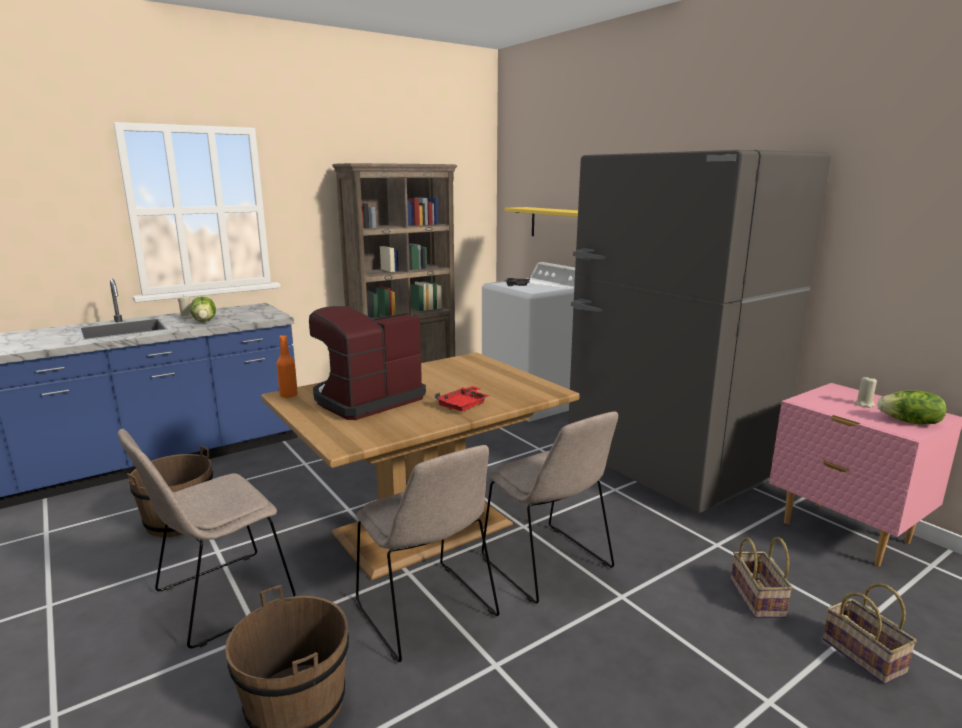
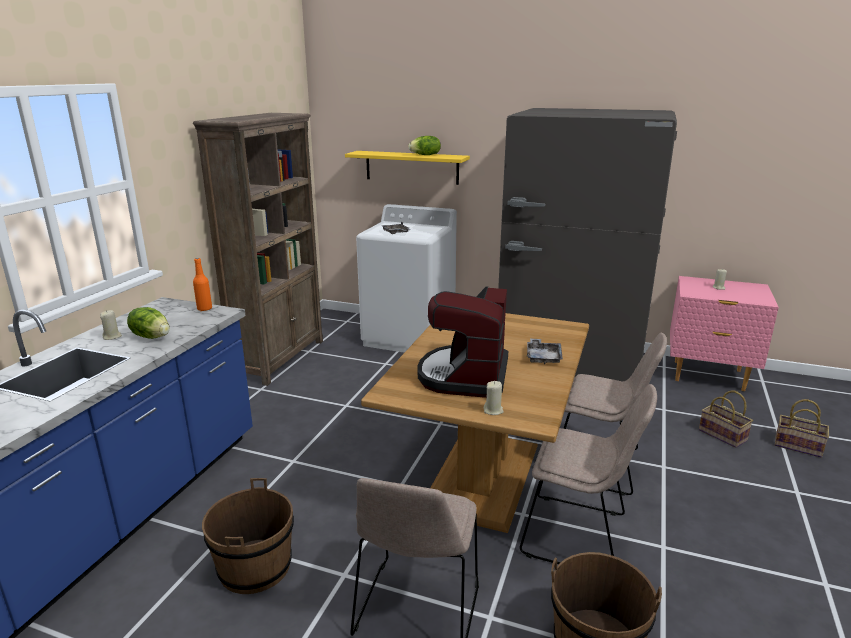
camera: 35 degrees left, 5 degrees up
(288, 395) = (392, 393): orange bottle -> orange bottle (204, 309)
(327, 428) = (493, 410): none -> beige candle
(464, 405) = (543, 357): red tray -> grey tray
(910, 422) = (755, 294): lettuce -> lettuce (425, 155)

